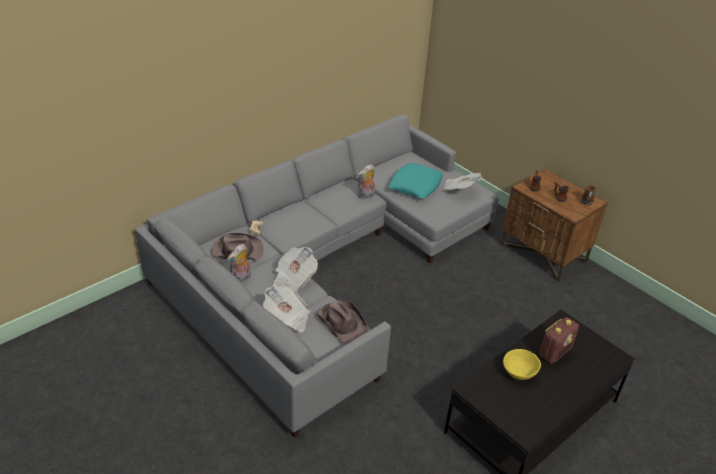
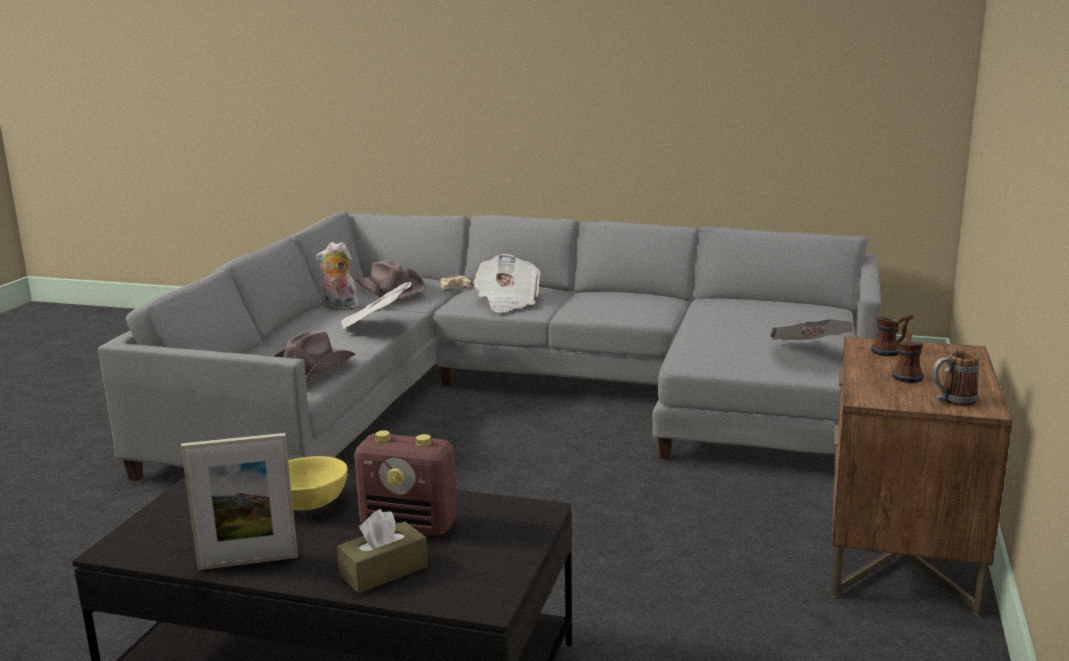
camera: 60 degrees right, 20 degrees down
(287, 318) = (282, 342): newspaper -> newspaper (507, 302)
(366, 196) = (651, 312): plush toy -> none
(415, 185) = (747, 325): turquoise pillow -> none
(559, 402) = (248, 562): none -> picture frame
(585, 371) = (384, 571): none -> brown tissue box

